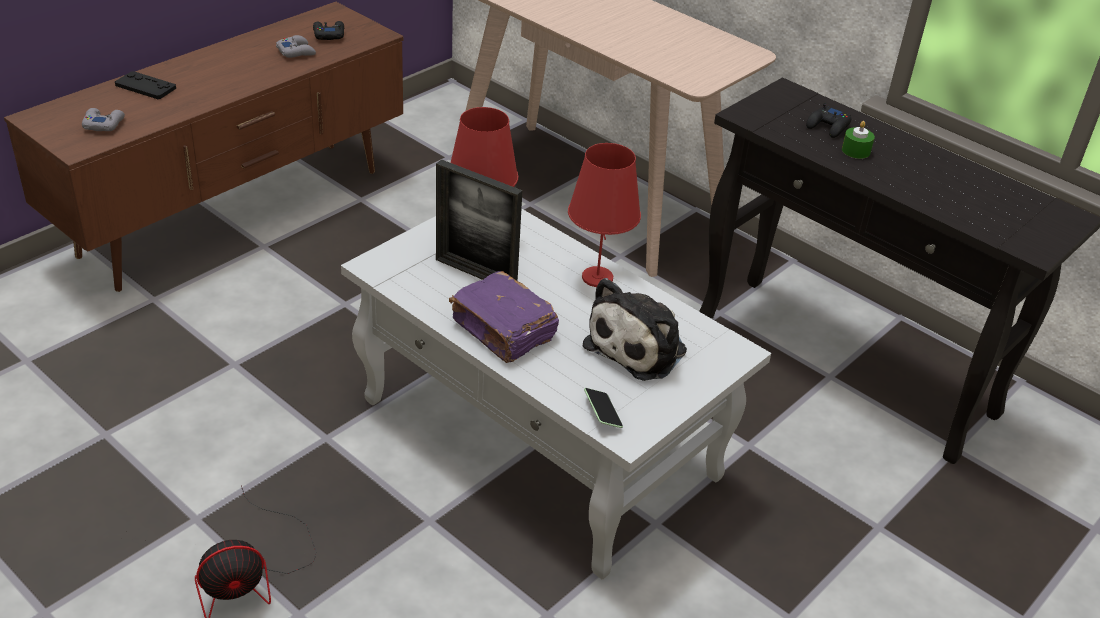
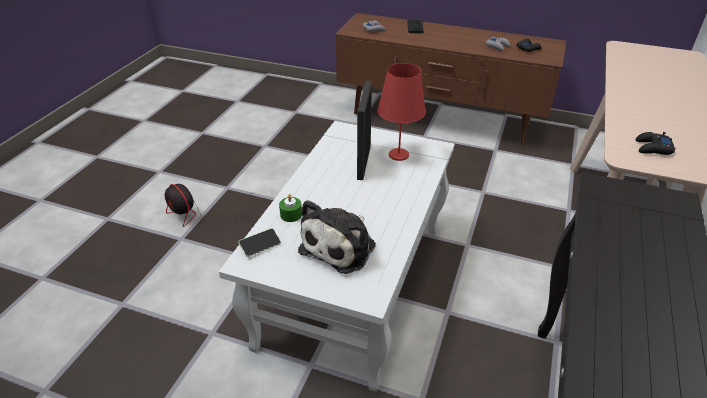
camera: 70 degrees right, 0 degrees up
(503, 331) = (316, 187): purple book -> none
(597, 278) = (401, 209): red table lamp -> none
(640, 346) = (341, 246): plush toy -> plush toy turned 75 degrees counterclockwise
(828, 127) = (649, 237): black game controller -> black game controller (652, 148)
(856, 151) = (629, 263): green candle -> green candle (291, 214)

